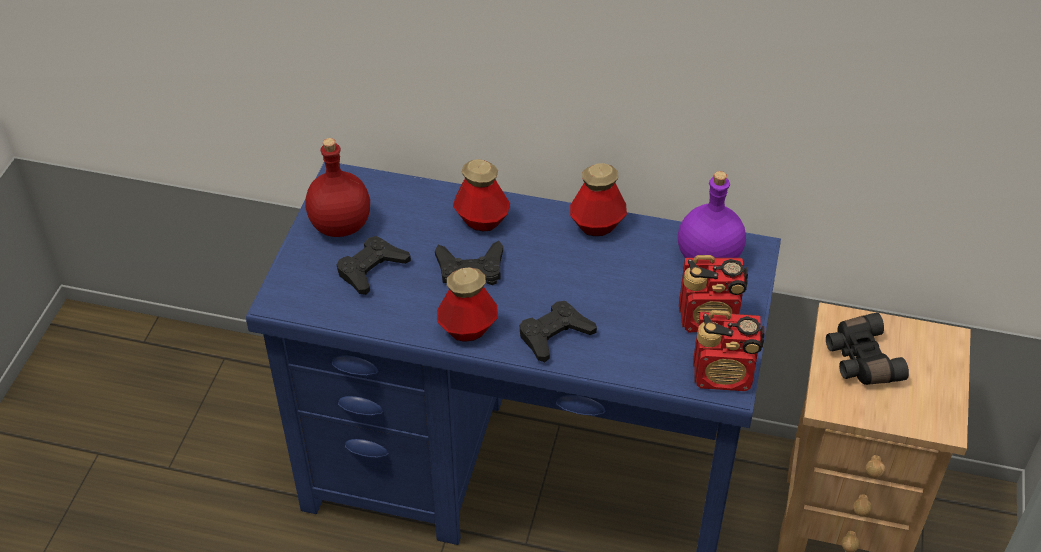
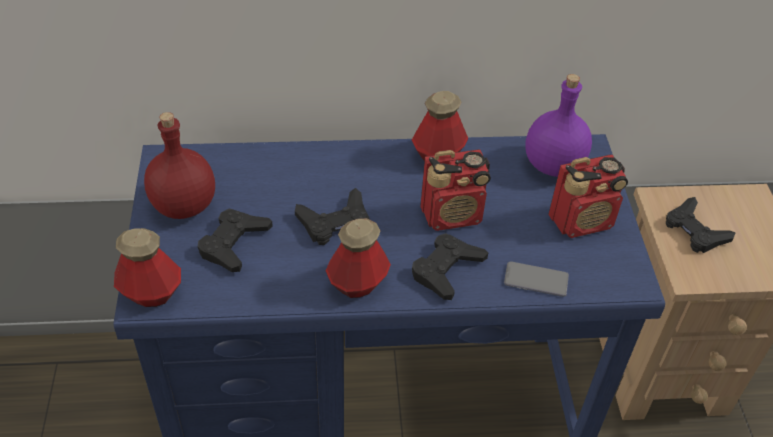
camera: 20 degrees left, 0 degrees up
(481, 220) = (326, 172): bottle -> bottle (151, 293)
(635, 363) = (536, 280): none -> phone
(723, 375) = (622, 272): radio -> radio (452, 215)
(860, 360) = (695, 231): black binoculars -> black game controller

